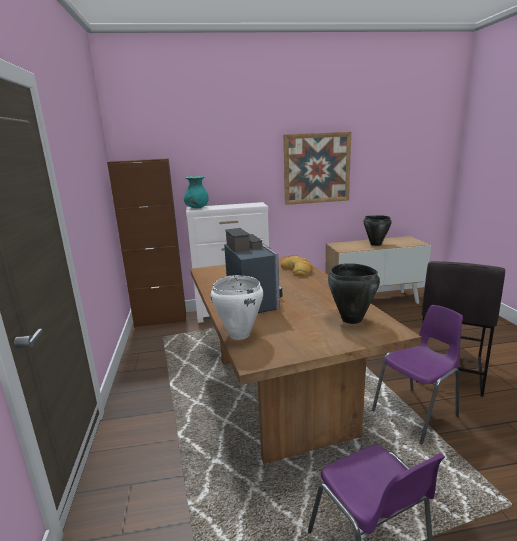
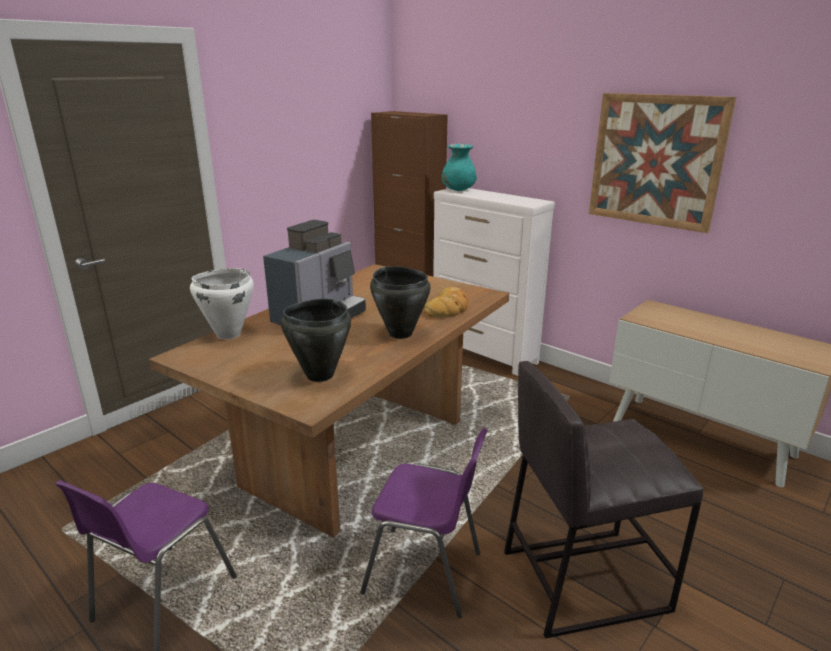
camera: 50 degrees right, 5 degrees up
(375, 244) = (720, 332): black cooking pot -> black cooking pot (400, 333)

